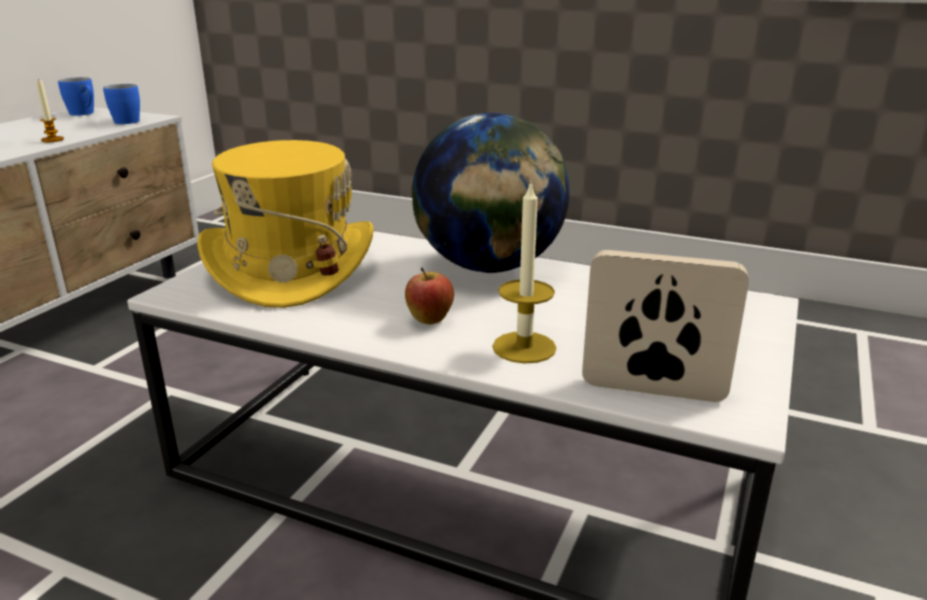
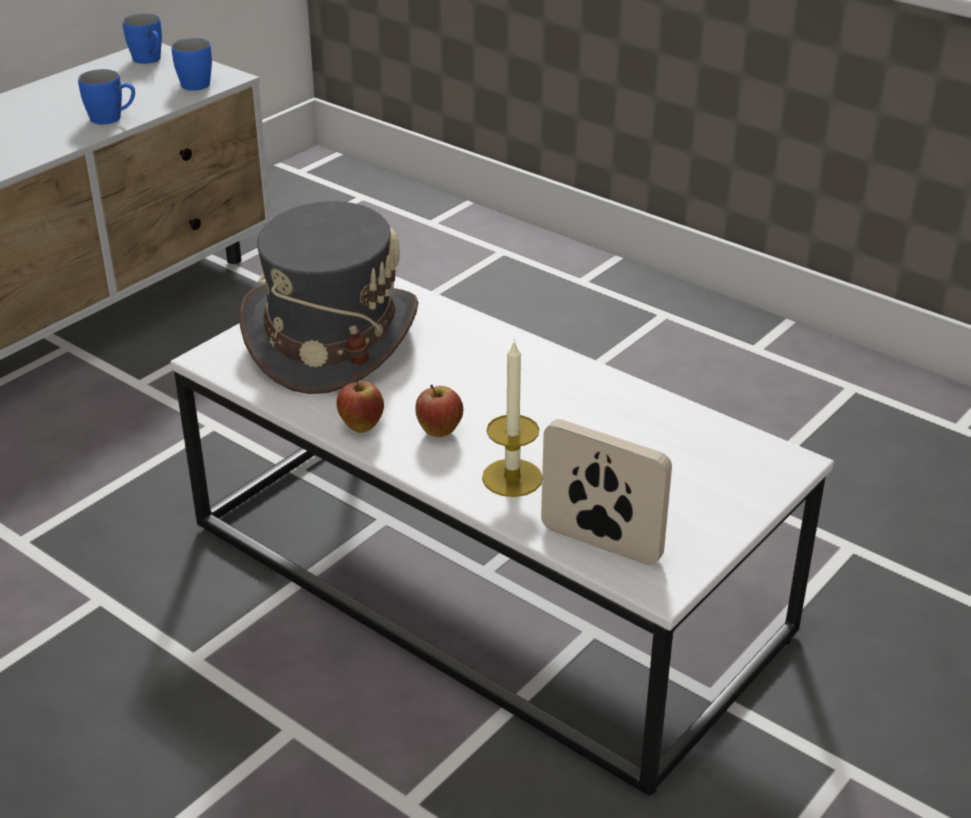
camera: 15 degrees right, 10 degrees up
(52, 140) = (113, 119): candle -> blue mug
(290, 267) = (331, 339): yellow hat -> grey hat
(348, 326) = (361, 427): none -> apple
(489, 268) = (532, 368): globe -> none

